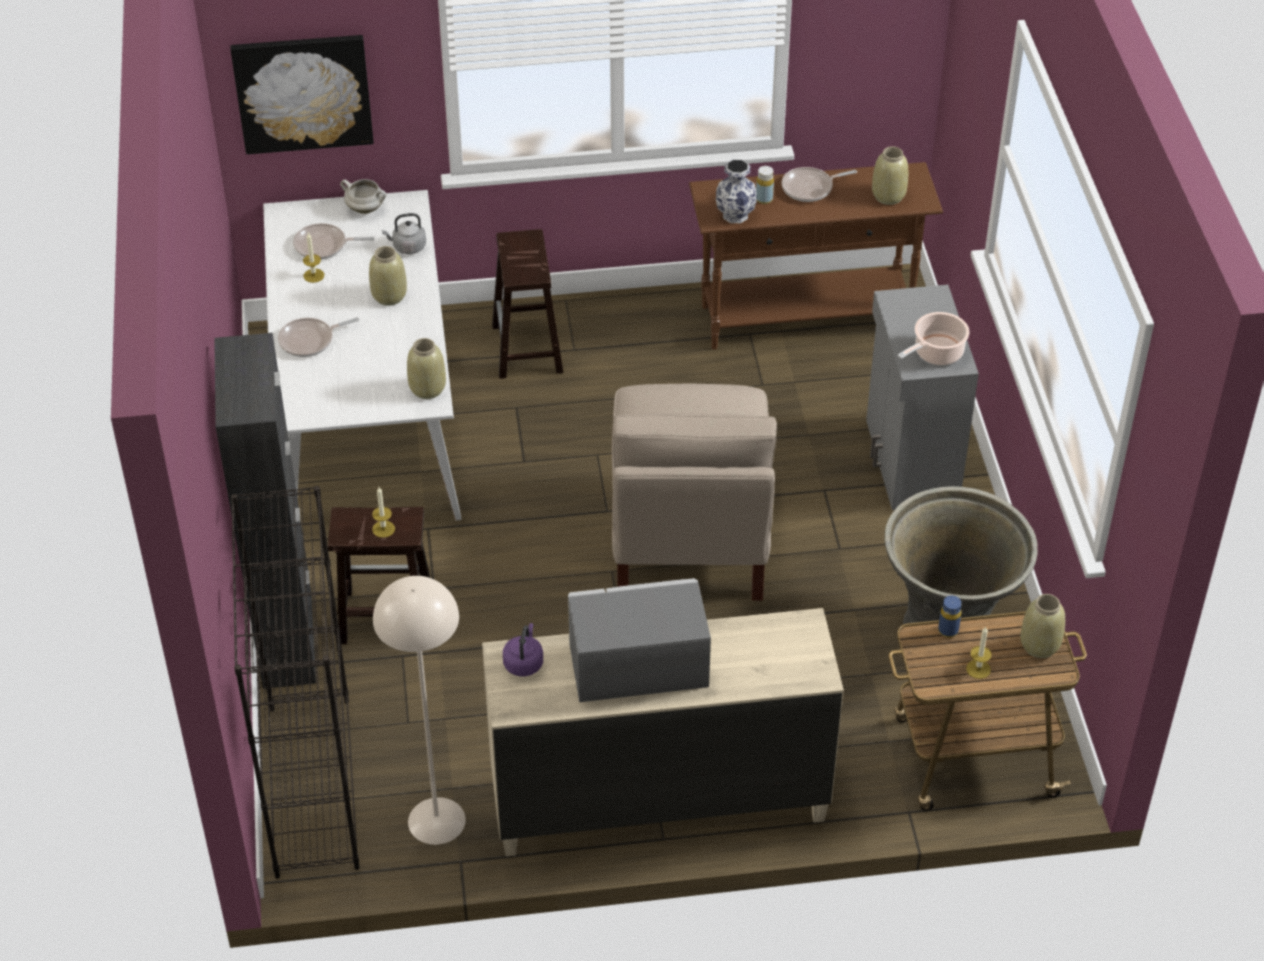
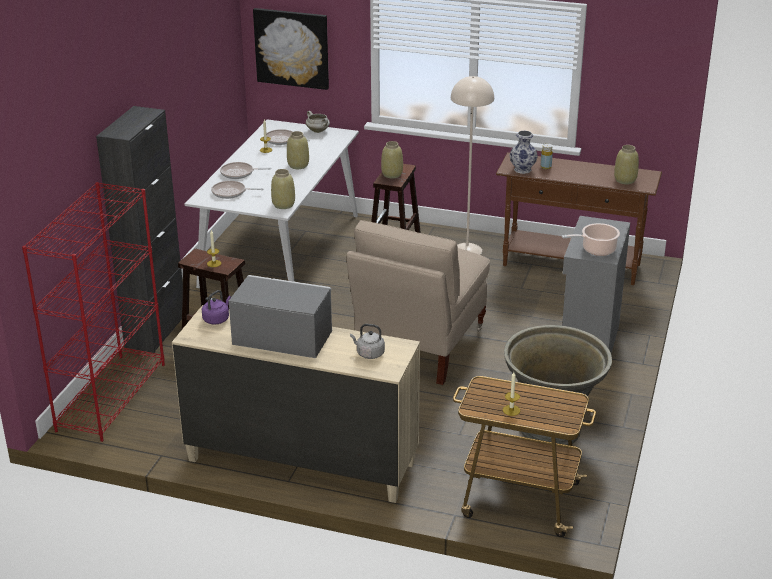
camera: 25 degrees right, 15 degrees down
(312, 785) = (111, 396): black bookcase -> red bookcase
(407, 247) = (326, 149): grey kettle -> grey kettle (369, 354)
(436, 820) = (164, 432): beige floor lamp -> beige floor lamp (466, 250)
(810, 188) = (578, 168): frying pan -> frying pan (231, 193)
(948, 630) = (506, 386): blue bottle -> none
(1039, 646) = (562, 410): beige vase -> beige vase (391, 174)

